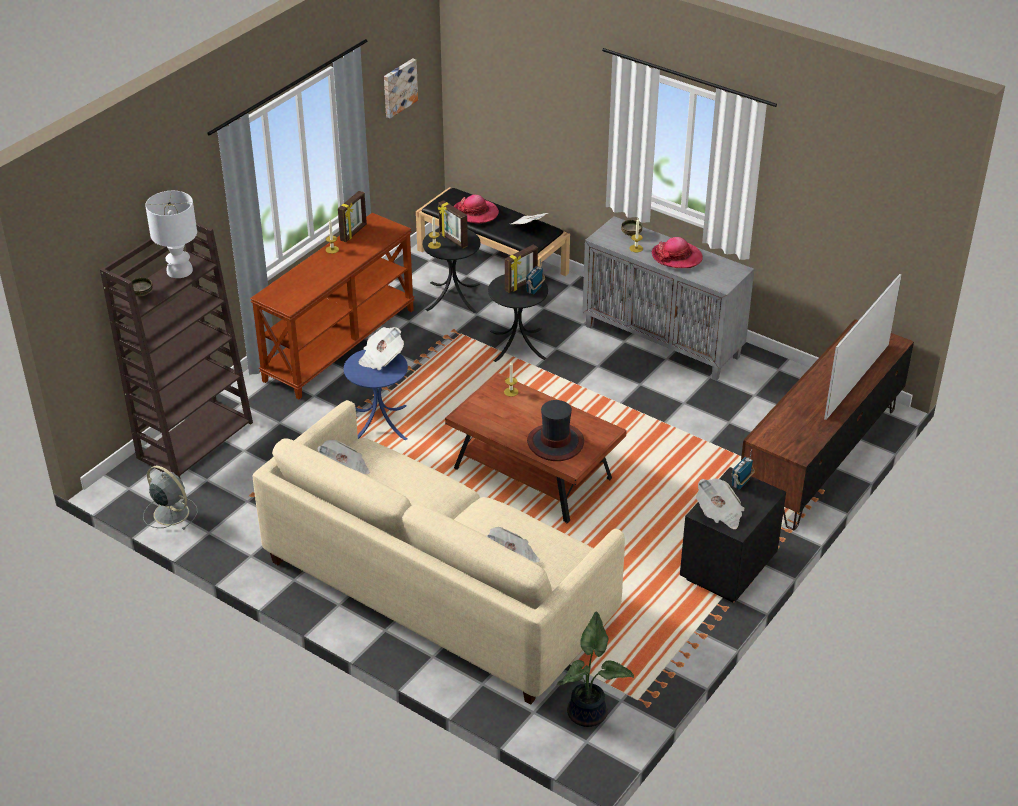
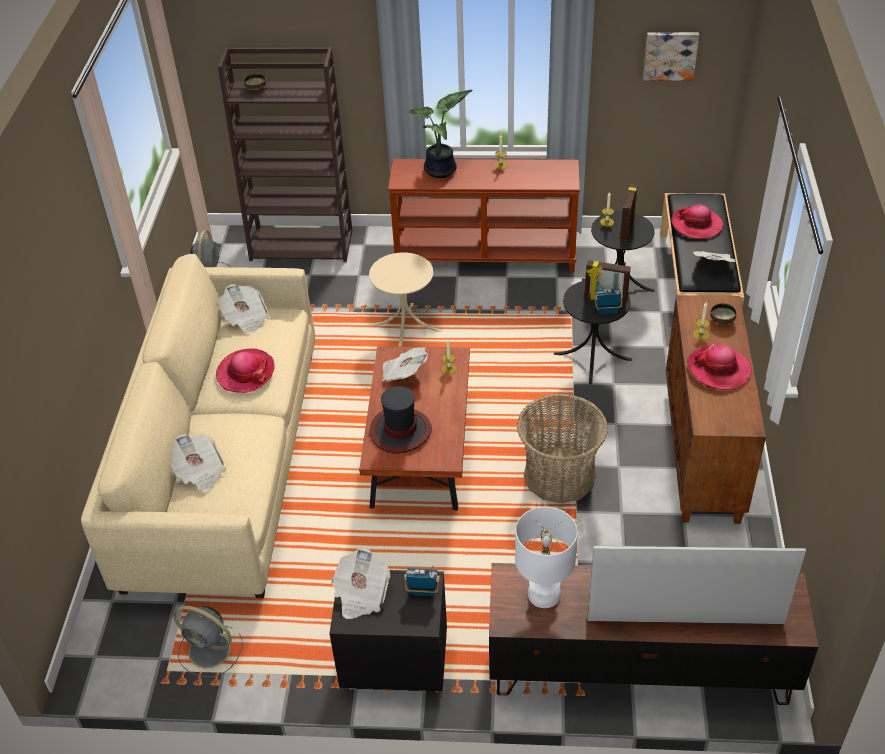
camera: 60 degrees right, 5 degrees up
(180, 271) = (302, 90): white table lamp -> white table lamp (543, 595)
(354, 233) = (537, 164): picture frame -> none
(379, 423) = (405, 328): blue side table -> beige side table
(381, 358) = (415, 270): newspaper -> newspaper (404, 373)
(416, 492) = (245, 373): none -> hat
(589, 712) = (132, 641): potted plant -> potted plant (442, 171)
(623, 415) = (559, 476): none -> basket
(637, 667) = (211, 650): none -> grey fan
(663, 341) = (703, 453): grey cabinet -> brown cabinet

